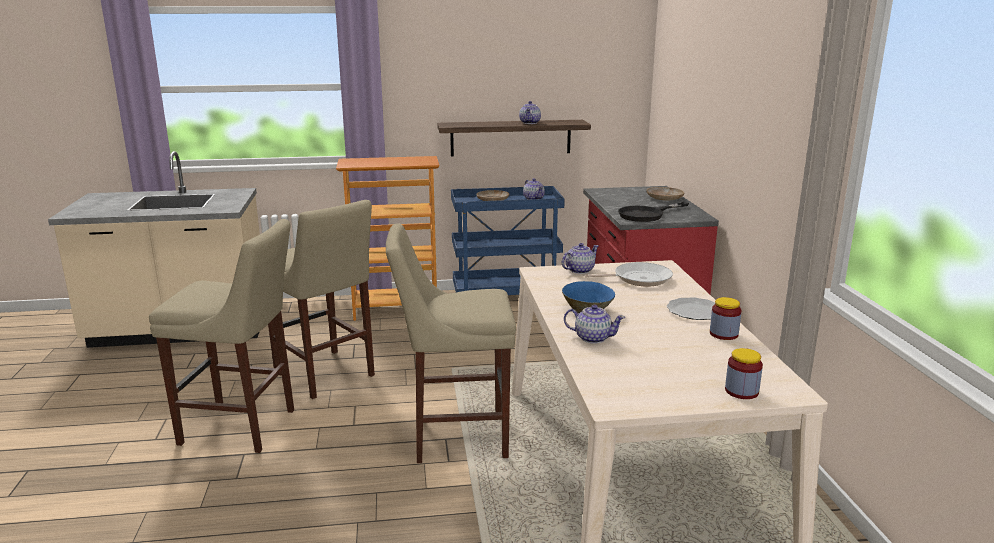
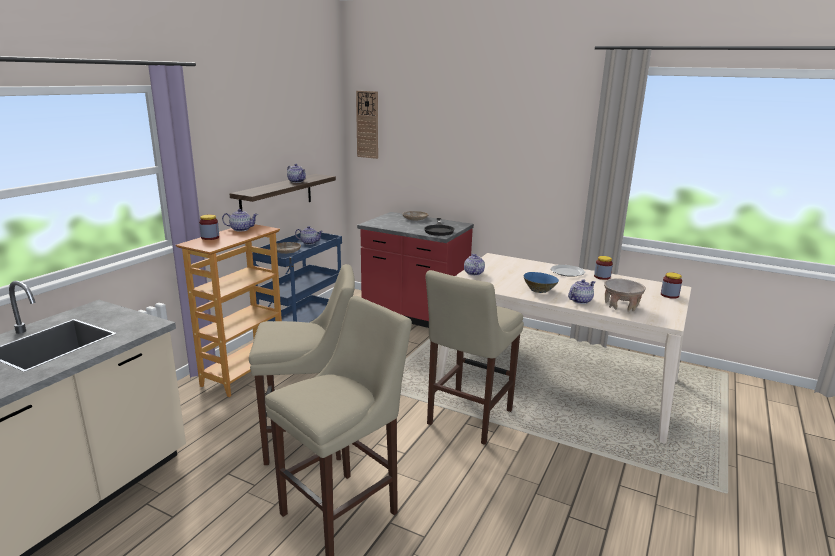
camera: 55 degrees left, 0 degrees up
(372, 159) = (210, 237): none -> jar
(412, 159) = (241, 229): none -> teapot
(619, 365) = (621, 306): none -> beige bowl
(639, 279) = (506, 267): frying pan -> none
(665, 62) = (367, 124): none -> wall clock

